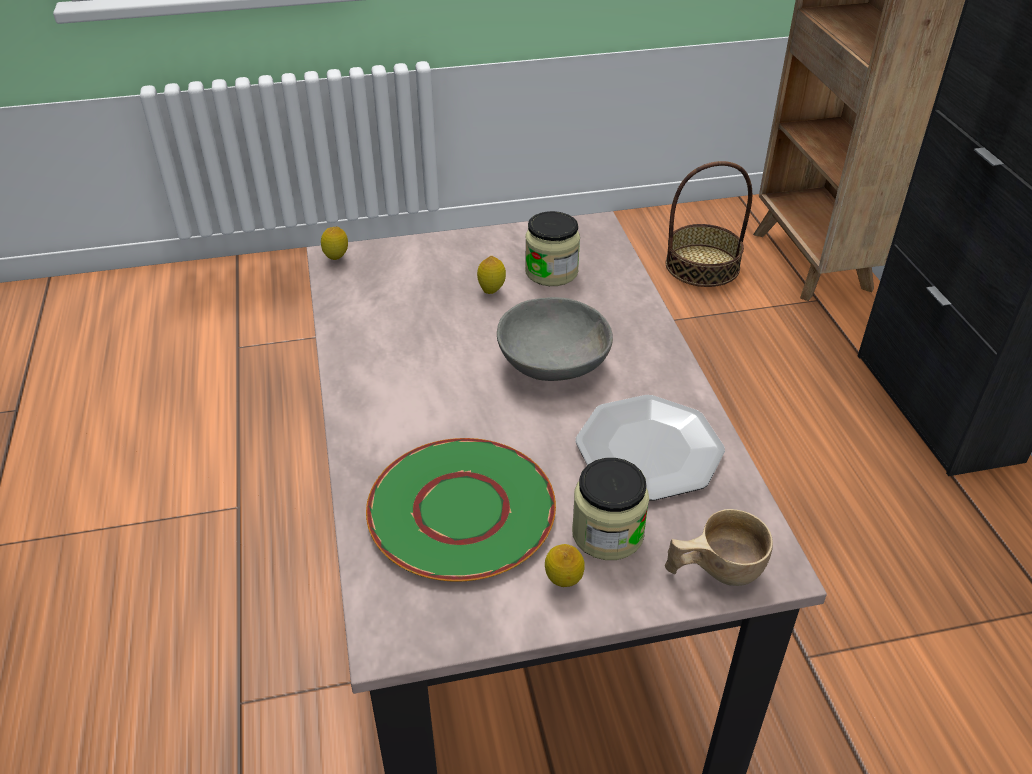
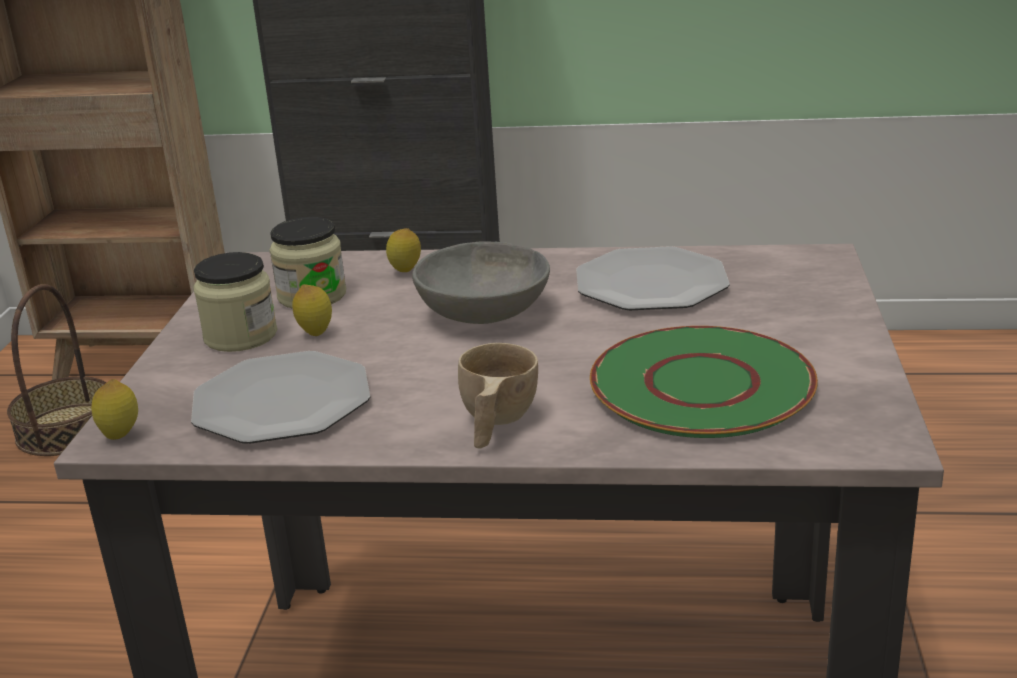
camera: 70 degrees left, 15 degrees down
(390, 306) = (282, 401): none -> plate
(563, 583) = (821, 343): lemon -> lemon (406, 272)
(607, 533) = (760, 315): jar -> jar (240, 336)
(713, 570) = (820, 278): beige cup -> beige cup (495, 424)

